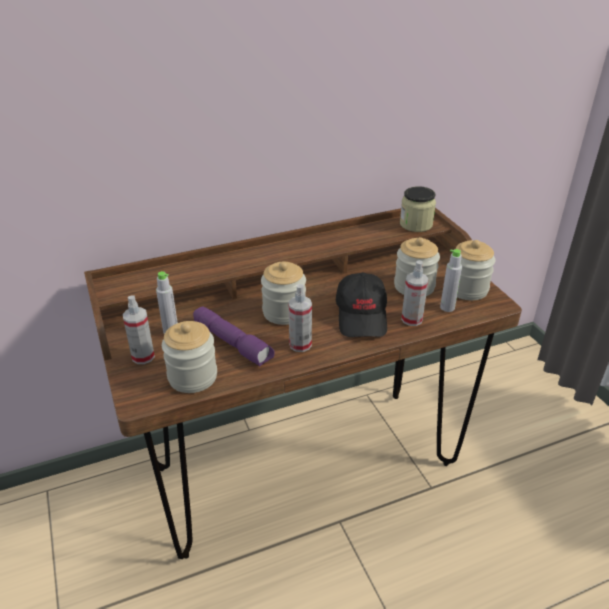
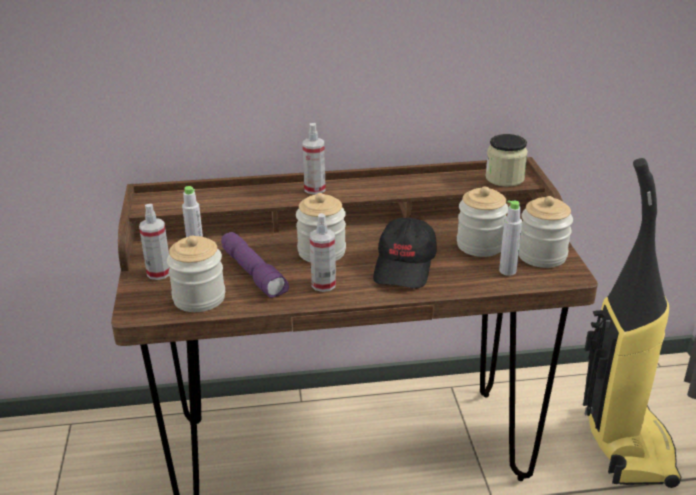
camera: 15 degrees right, 5 degrees down
(411, 319) = (459, 277): spray bottle -> spray bottle (315, 189)
(511, 419) = (624, 444): none -> vacuum cleaner

